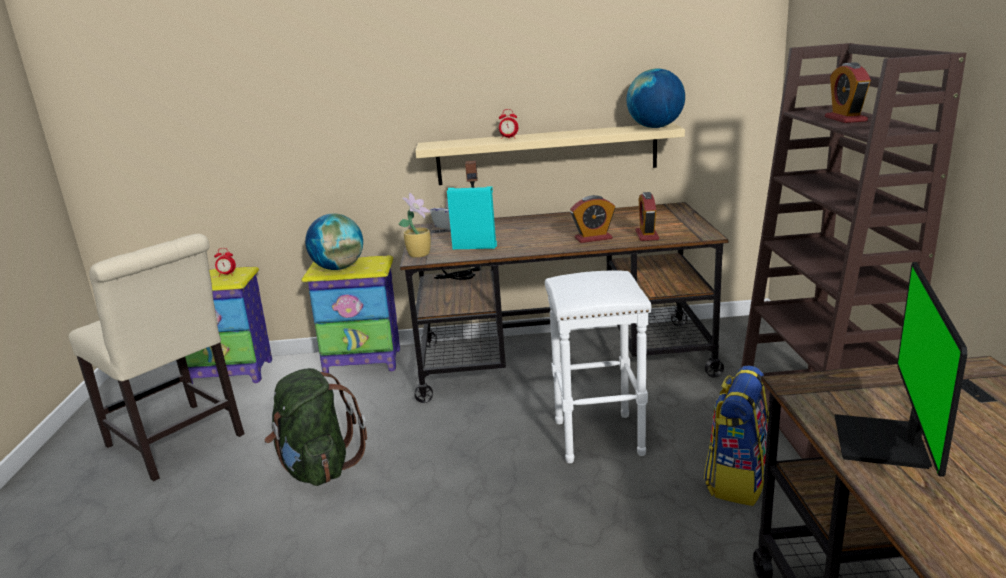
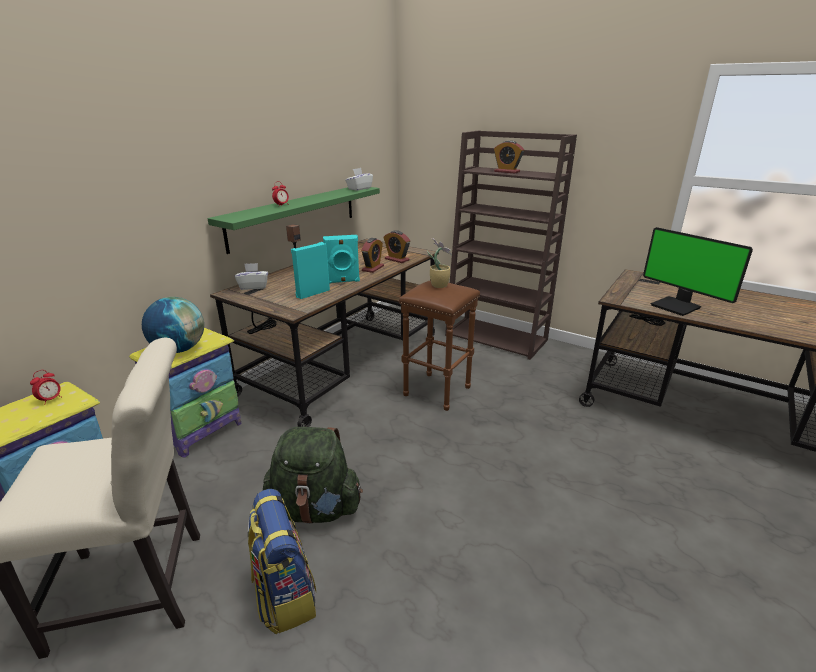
camera: 55 degrees left, 5 degrees up
(420, 254) = (285, 309): potted plant -> potted plant (439, 285)
(528, 244) = (343, 281): none -> turquoise speaker
(547, 154) = (295, 216): beige shelf -> green shelf
(597, 438) = (437, 392): white stool -> brown stool
(655, 127) = (359, 188): globe -> white tissue box
(736, 479) = (517, 376): backpack -> backpack (284, 595)

